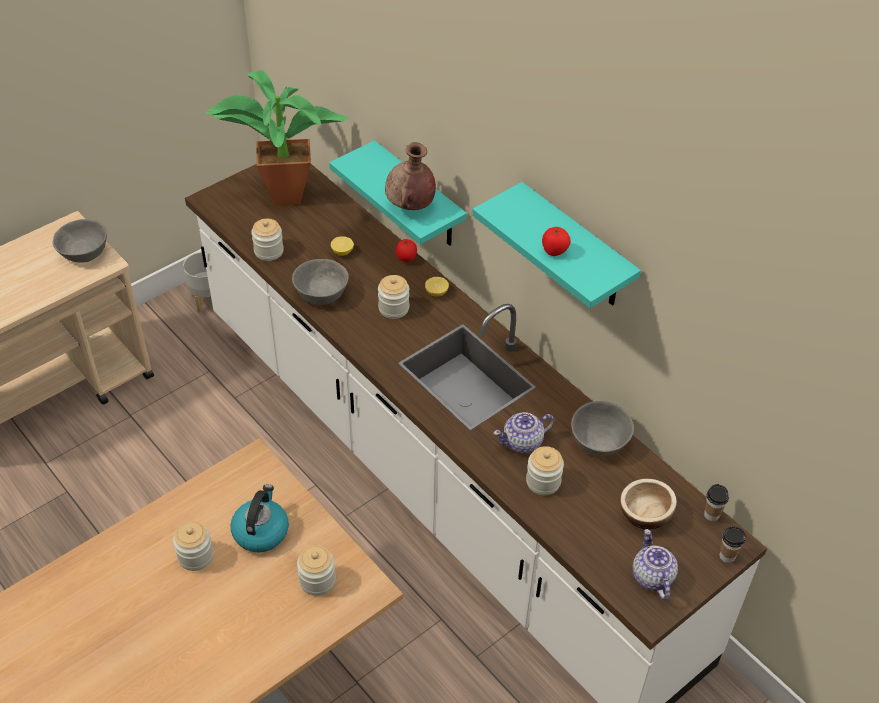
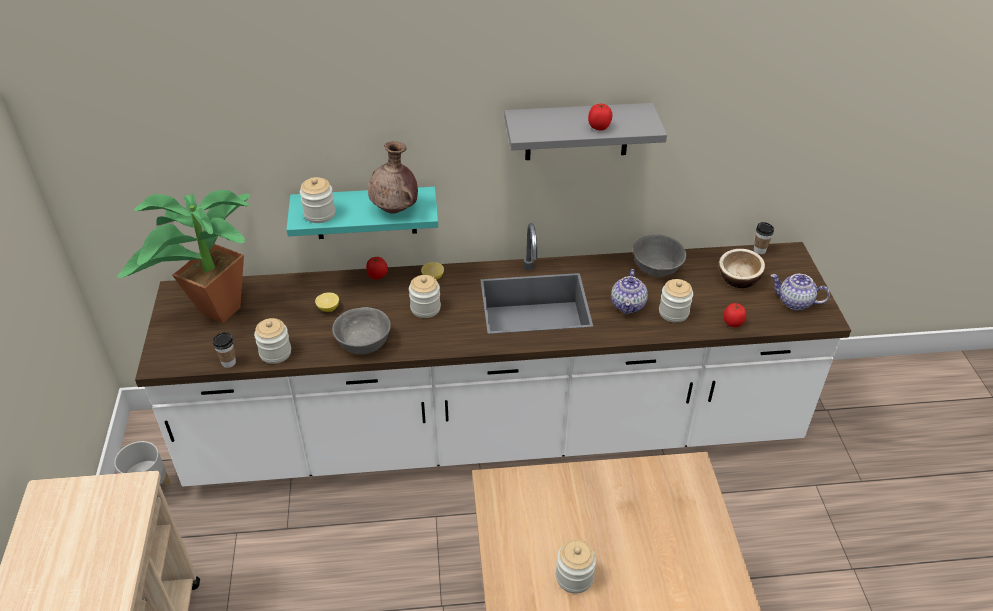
camera: 55 degrees left, 5 degrees down
(84, 252) = (99, 500): grey bowl -> none
(261, 531) = (580, 515): kettle -> none
(317, 580) = (659, 500): jar -> jar (319, 214)
(569, 535) = (732, 323): none -> tomato
(576, 248) = (577, 131): turquoise shelf -> grey shelf
(727, 556) = (798, 261): cup -> cup (228, 362)

